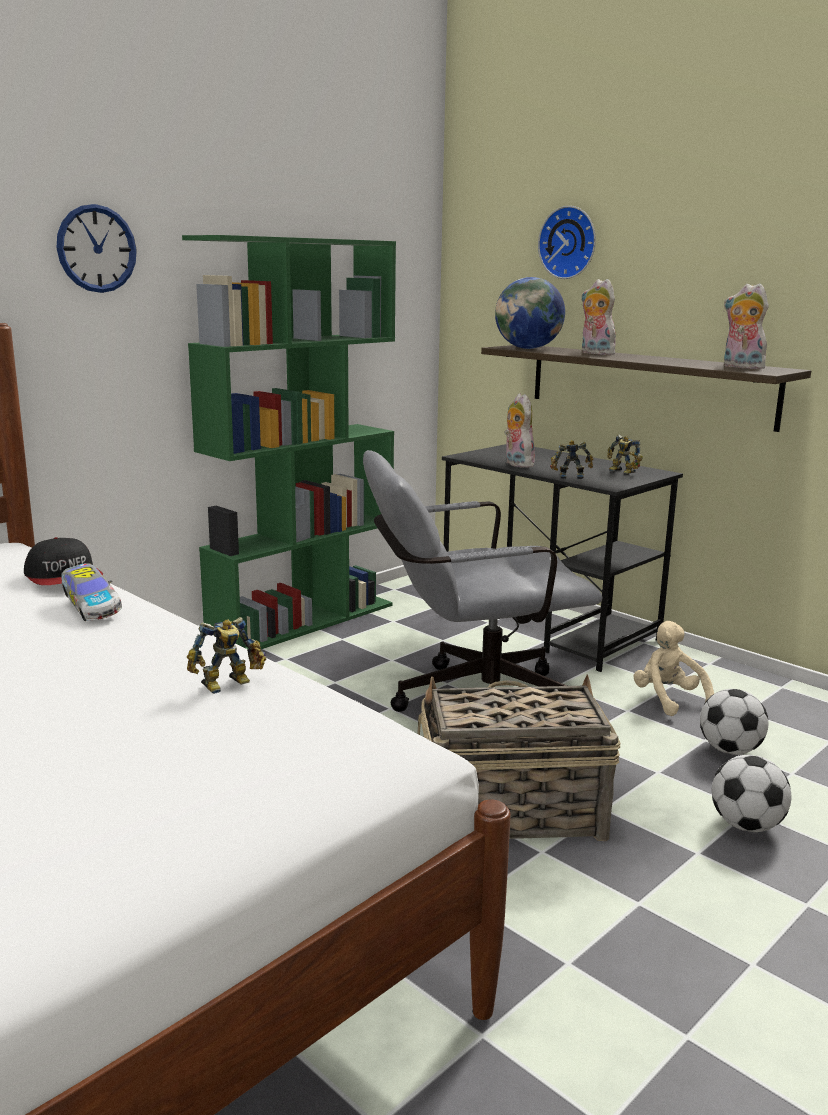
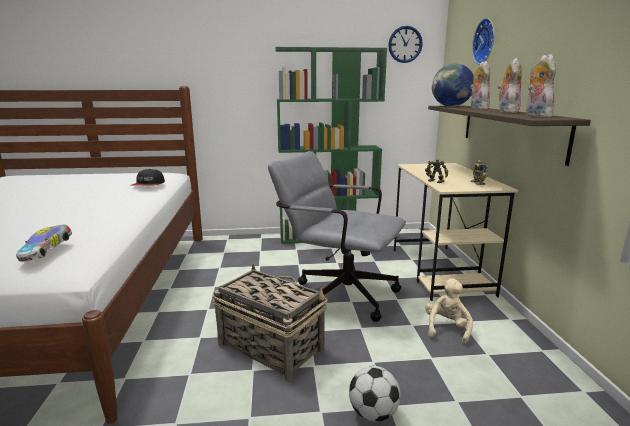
camera: 40 degrees right, 0 degrees up
(90, 607) = (125, 195): toy car -> toy car (47, 252)
(96, 249) = (235, 56): wall clock -> wall clock (405, 44)
(229, 685) = (79, 228): toy robot -> none
(516, 464) = (424, 172): plush toy -> plush toy (506, 112)
(549, 628) = (440, 271): black desk -> beige desk
(730, 750) = (437, 370): football -> none

